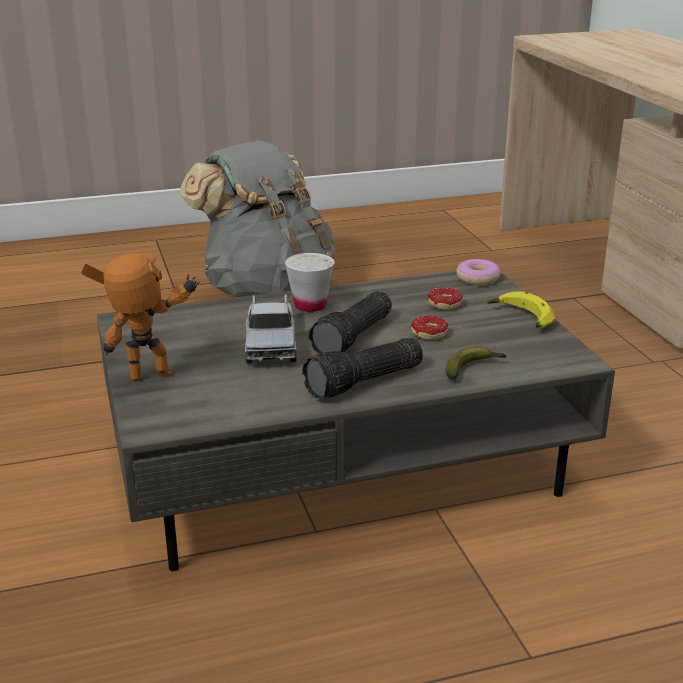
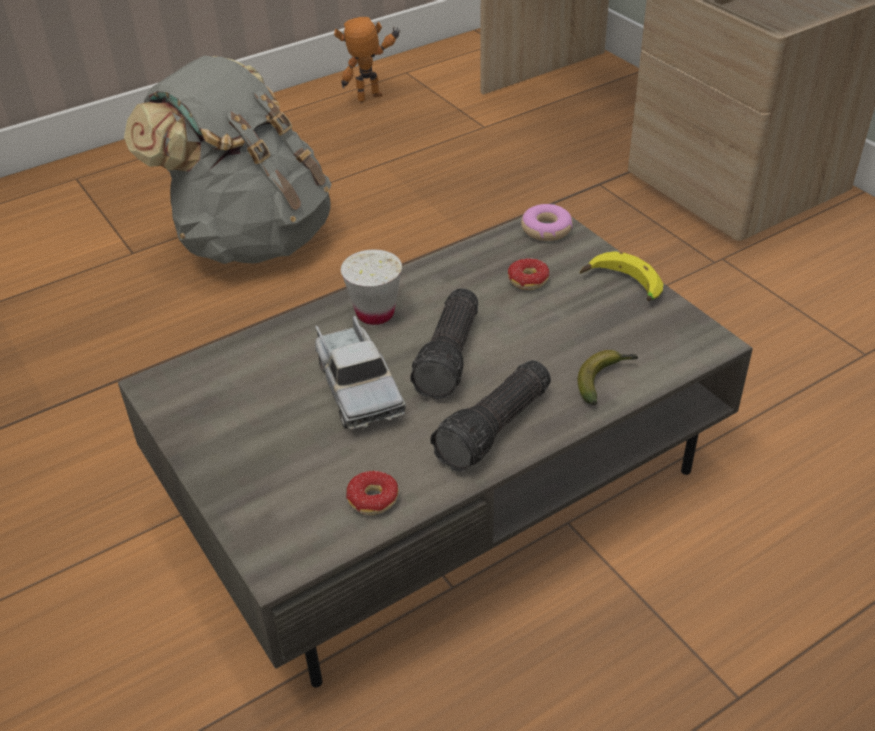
camera: 15 degrees left, 15 degrees up
(153, 380) = (244, 482): toy robot -> toy robot (372, 100)
(429, 337) = (534, 338): donut -> donut (375, 506)

